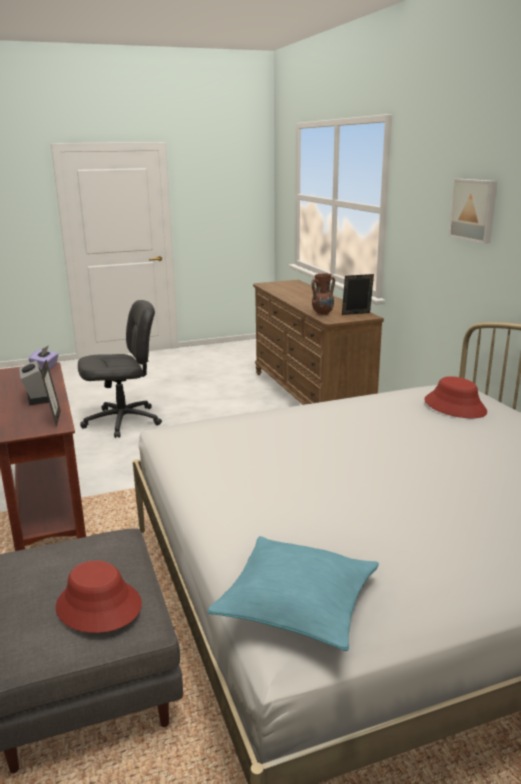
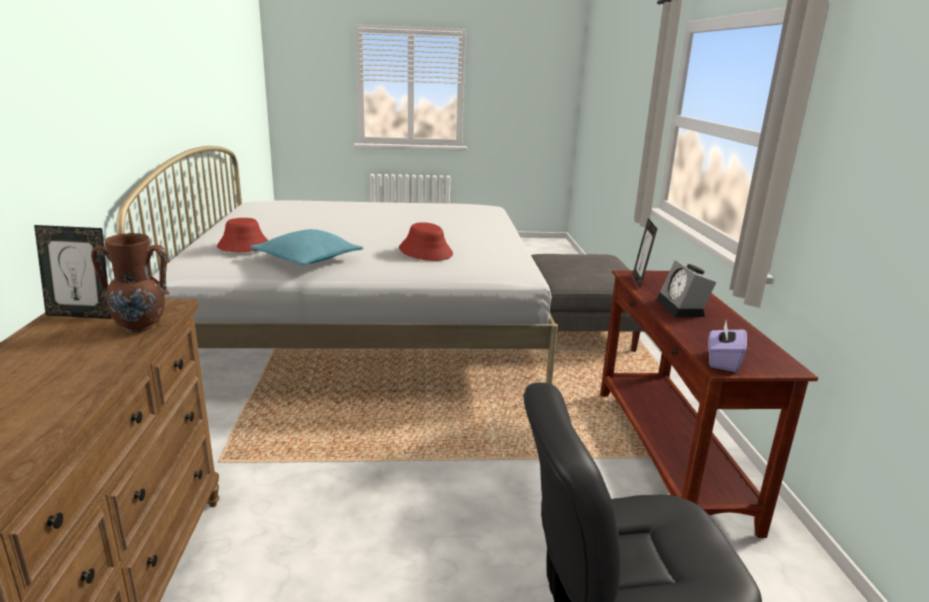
camera: 165 degrees left, 0 degrees up
(98, 606) = (567, 257): red hat -> red hat (426, 251)
(297, 604) = (479, 207): turquoise pillow -> turquoise pillow (307, 259)
(474, 210) = (63, 55): picture -> none

